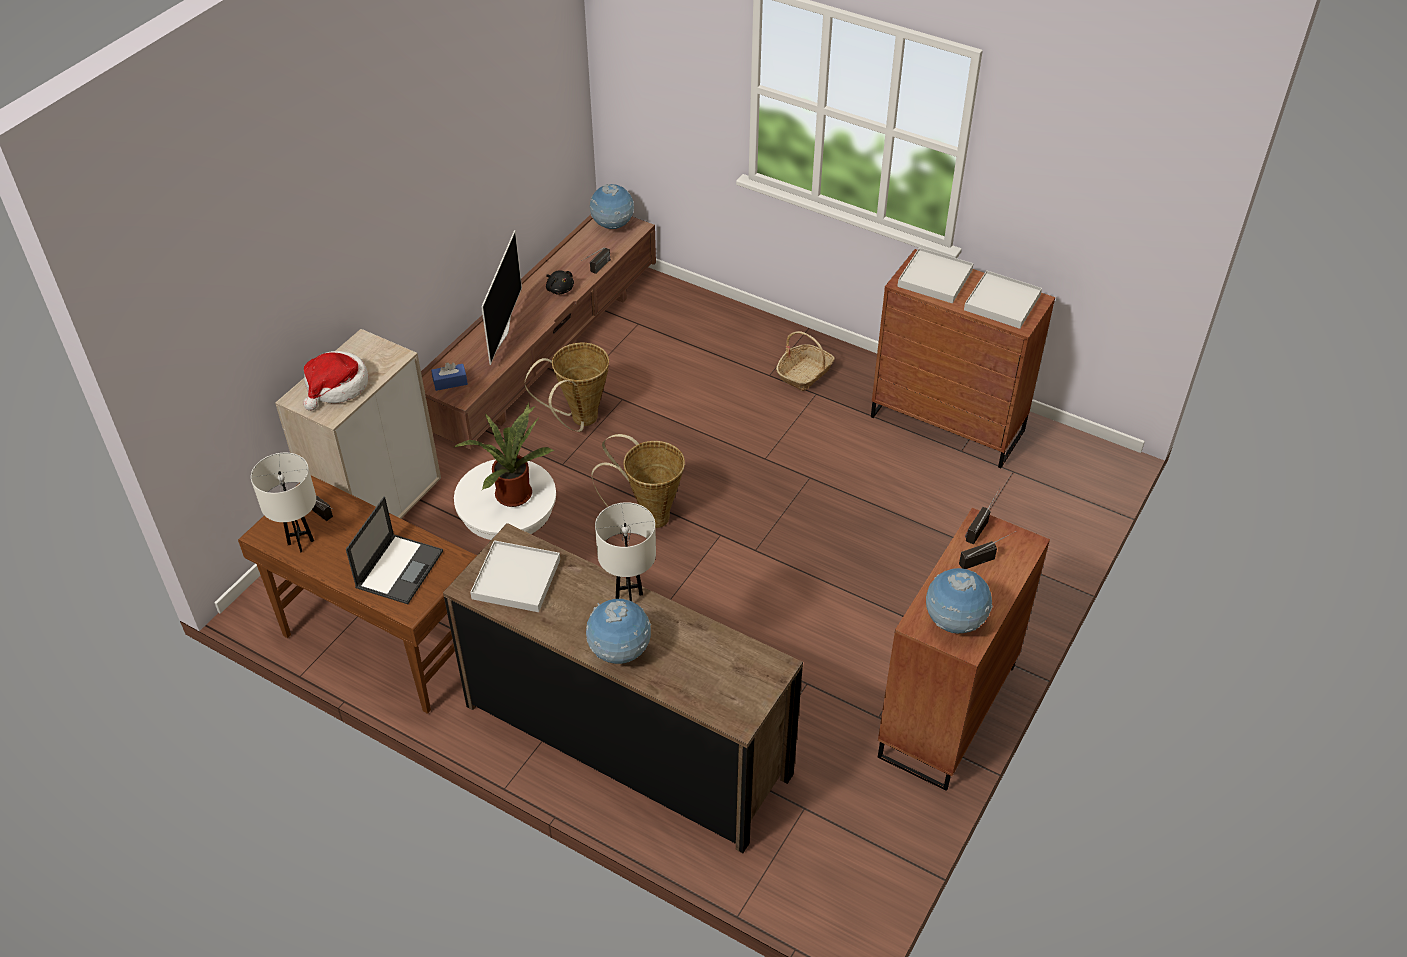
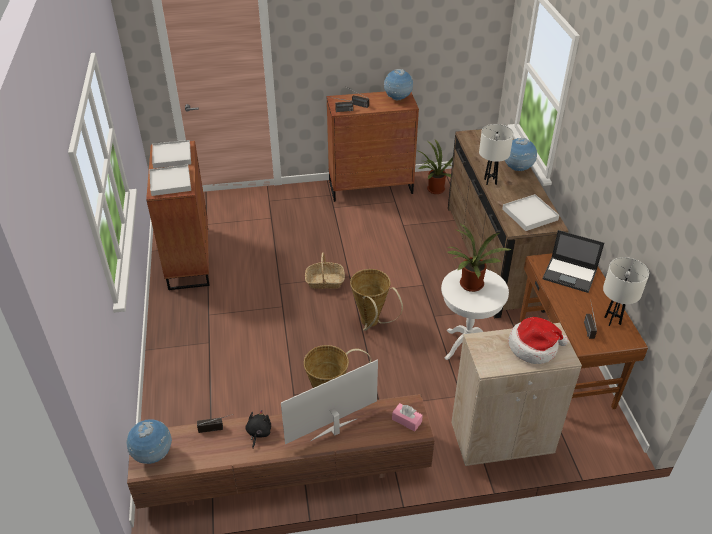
camera: 130 degrees left, 5 degrees down
(400, 568) = (570, 275): laptop -> laptop turned 135 degrees counterclockwise
(450, 382) = (406, 420): blue tissue box -> pink tissue box
(804, 373) = (194, 328): basket -> basket (325, 281)
(860, 795) = (434, 190): none -> potted plant

